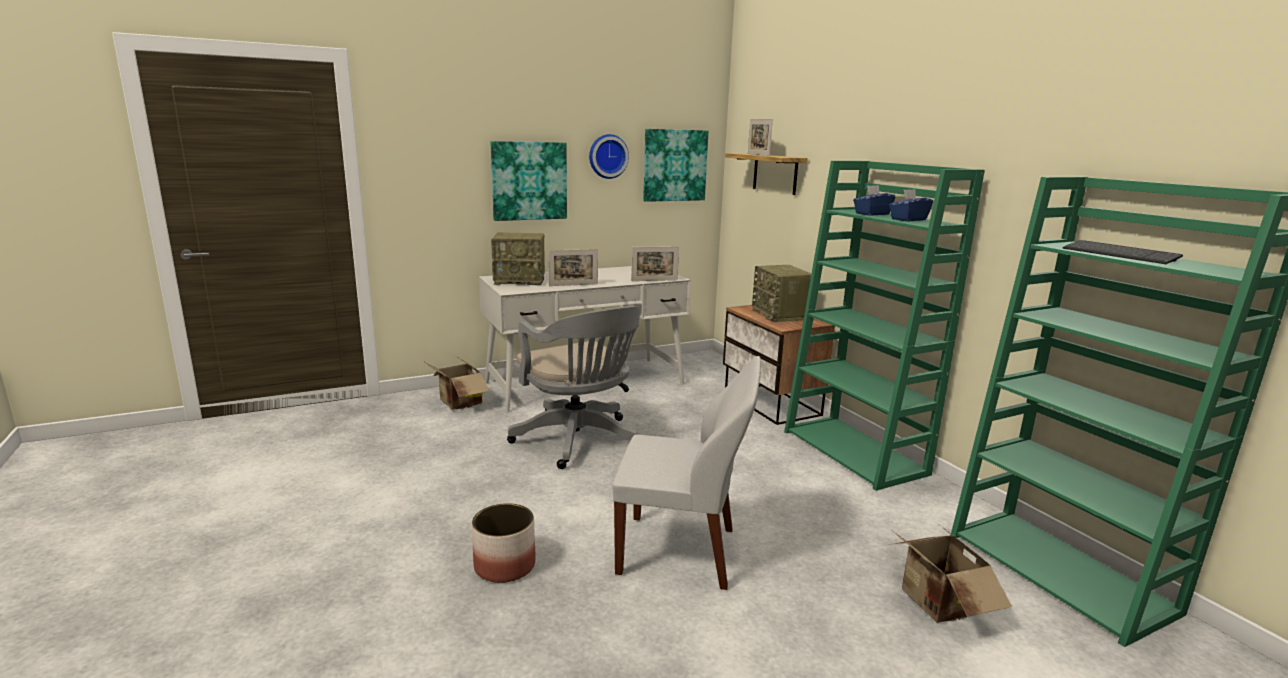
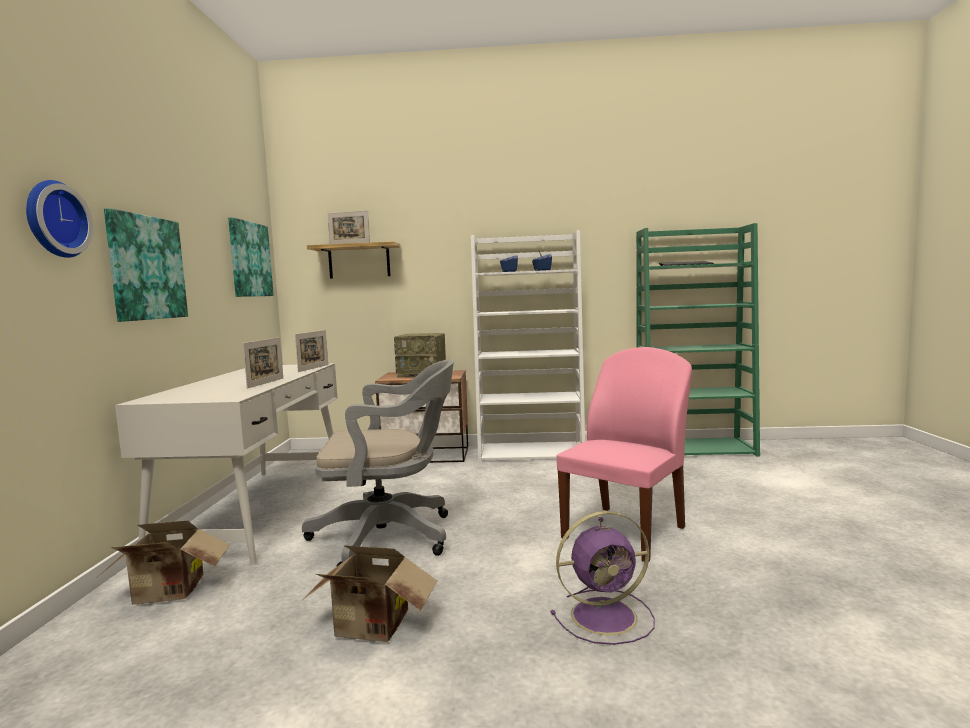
camera: 60 degrees left, 10 degrees down
(505, 566) = (606, 615): planter -> purple fan
(520, 280) = (193, 394): radio -> none
(607, 156) = (206, 244): wall clock -> wall clock (53, 219)
(681, 552) = (626, 531): white chair -> pink chair
(855, 452) = (531, 453): green bookcase -> white bookcase
(936, 605) = (717, 479): cardboard box -> cardboard box (372, 629)

